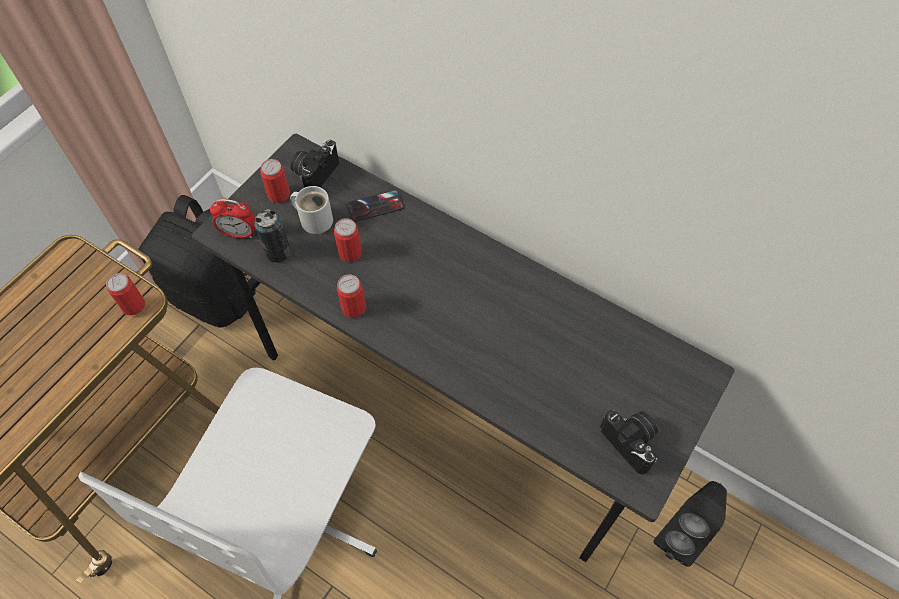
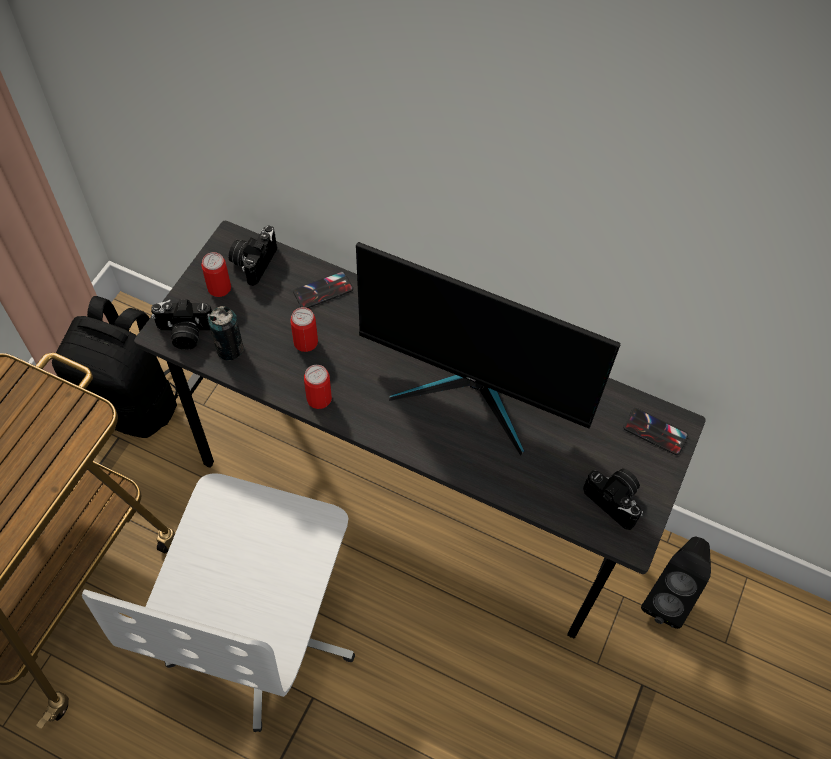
camera: 10 degrees left, 0 degrees up
(133, 305) = (83, 421): can -> none
(239, 233) = (185, 333): alarm clock -> camera
(315, 218) = (262, 310): white mug -> none
(503, 317) = (473, 391): none -> monitor
(681, 377) = (655, 432): none -> phone

